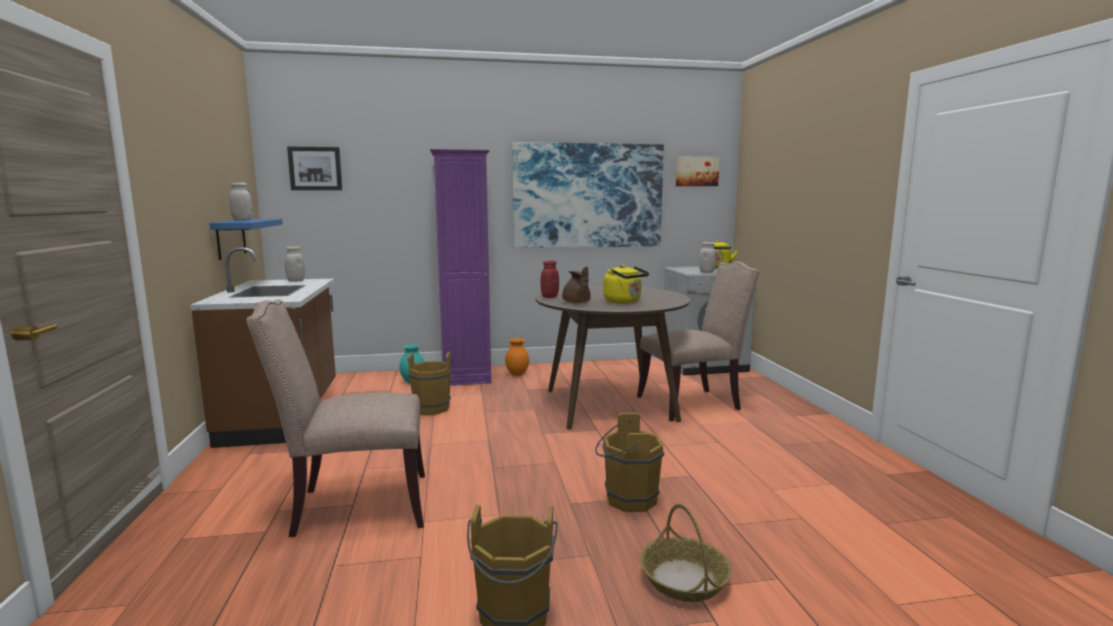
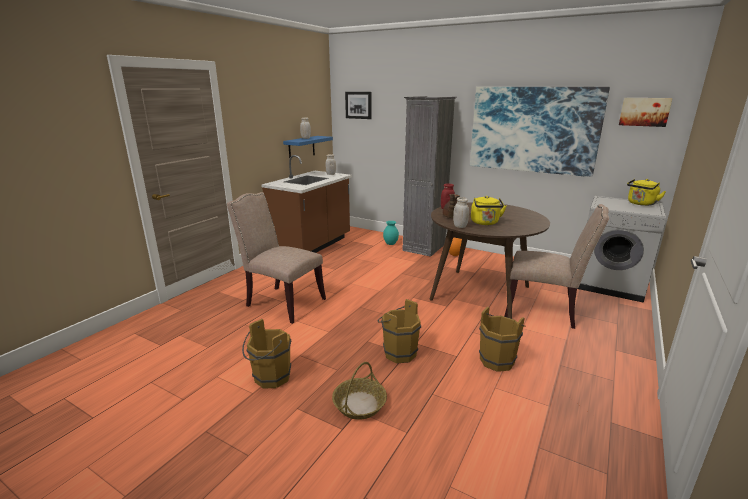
camera: 40 degrees right, 10 degrees up
(432, 407) = (379, 262): brown bucket -> brown bucket (498, 360)
(467, 376) = (424, 248): purple cabinet -> grey cabinet
(706, 272) = (614, 207): white jar -> white jar (460, 226)

